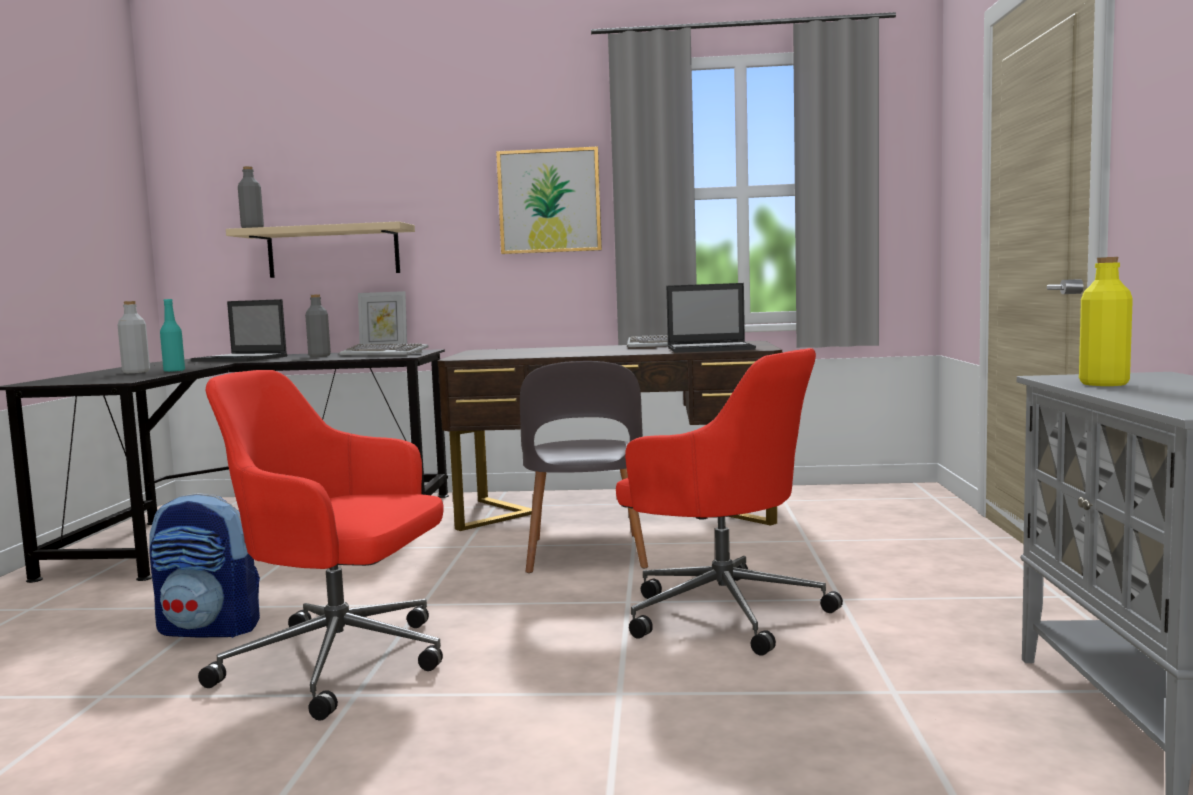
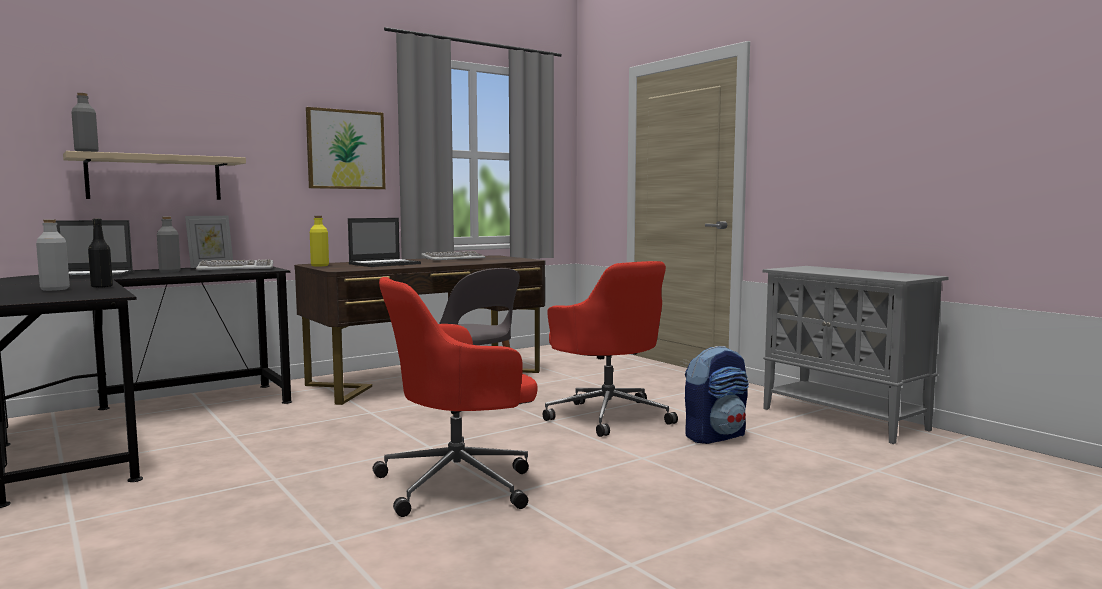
camera: 40 degrees left, 0 degrees up
(174, 371) = (102, 287): turquoise bottle -> black bottle
(211, 629) = (306, 491): backpack -> backpack (715, 436)
(711, 348) = (497, 260): laptop -> laptop (385, 264)
(722, 611) = (608, 415): red office chair -> red office chair turned 60 degrees clockwise
(1103, 384) = (815, 271): yellow bottle -> yellow bottle (320, 265)

